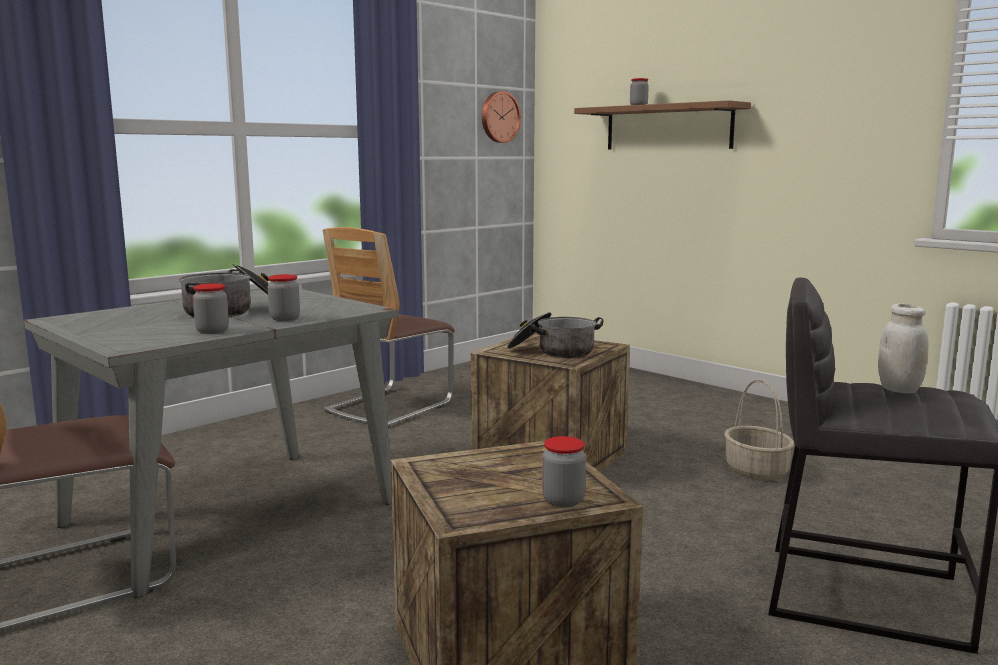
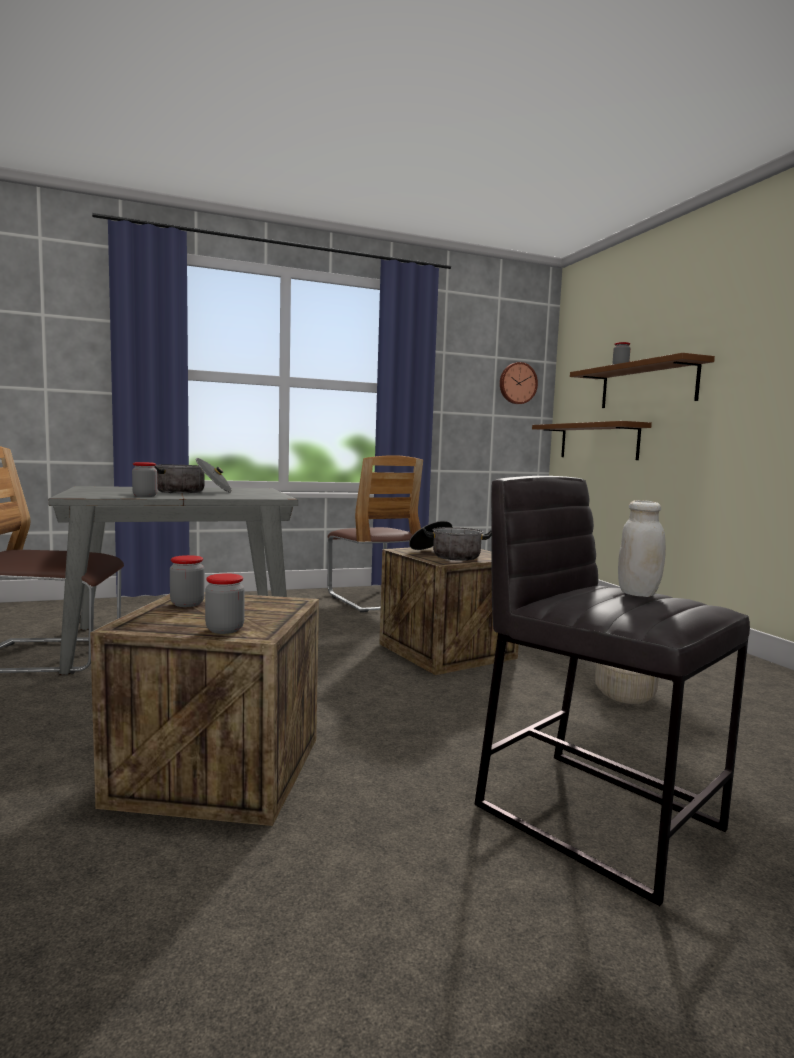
camera: 25 degrees right, 5 degrees down
(285, 318) = (208, 496): jar -> jar (187, 604)
(389, 407) = (373, 600): chair -> chair turned 90 degrees counterclockwise
(604, 187) = (598, 441): none -> brown shelf

